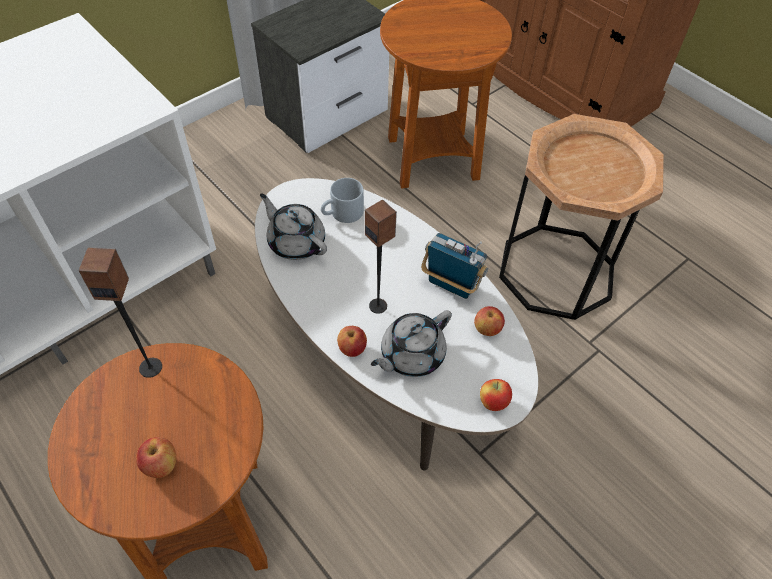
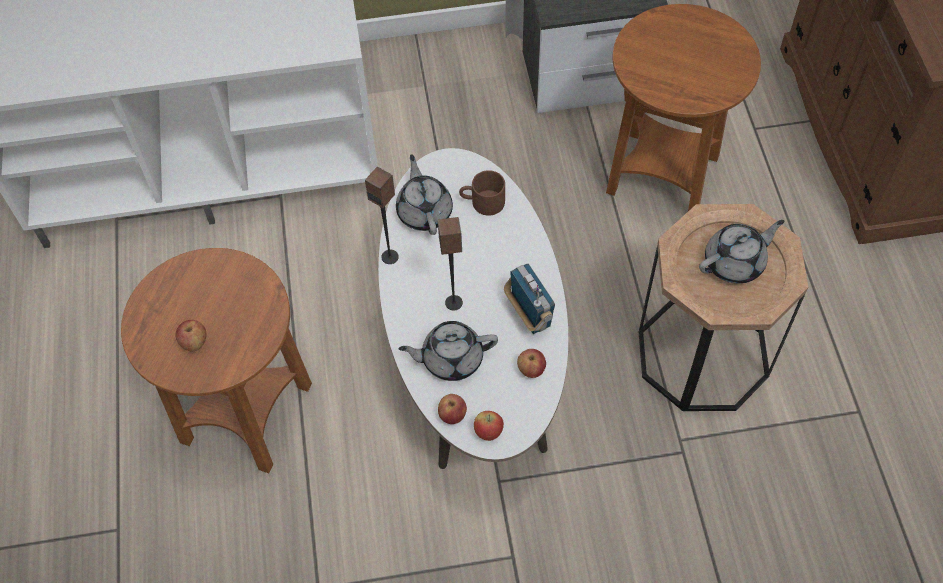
camera: 35 degrees right, 5 degrees up
(151, 367) = (228, 267): speaker -> speaker (390, 256)
(342, 213) = (482, 203): grey mug -> brown mug
(352, 349) = (407, 329): apple -> apple (452, 415)
(594, 162) = (735, 262): none -> grey teapot

